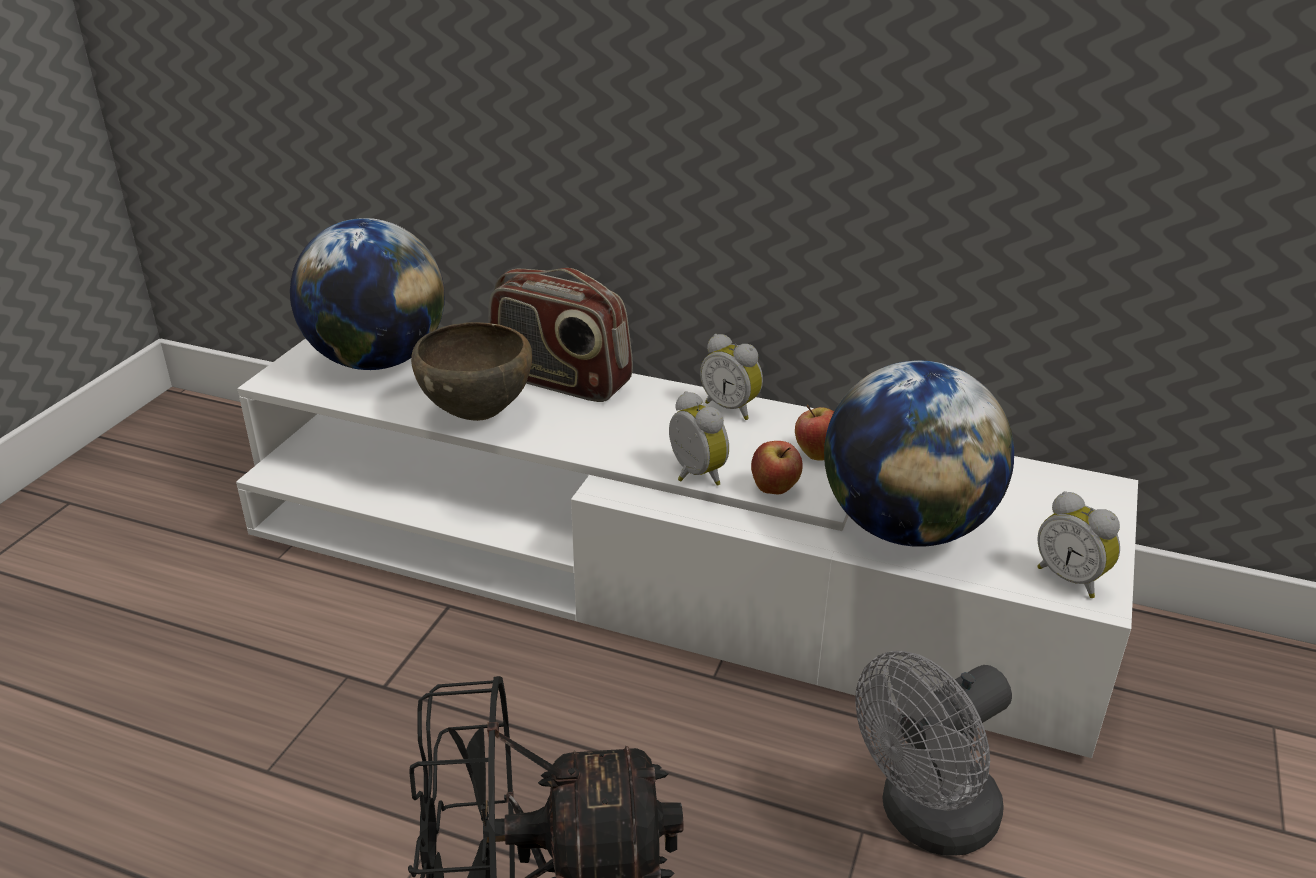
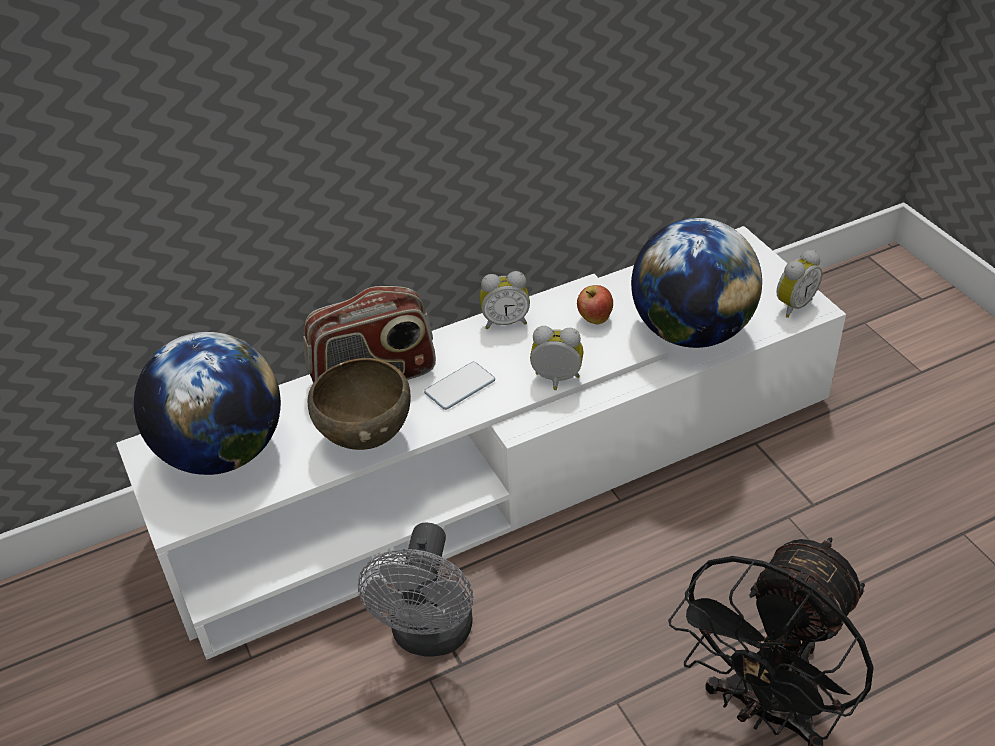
camera: 45 degrees left, 10 degrees up
(608, 428) = (460, 387): none -> phone
(775, 489) = (608, 357): apple -> none
(926, 820) = (804, 487): grey fan -> grey fan (430, 636)
(1071, 578) = (792, 305): alarm clock -> alarm clock turned 45 degrees counterclockwise

